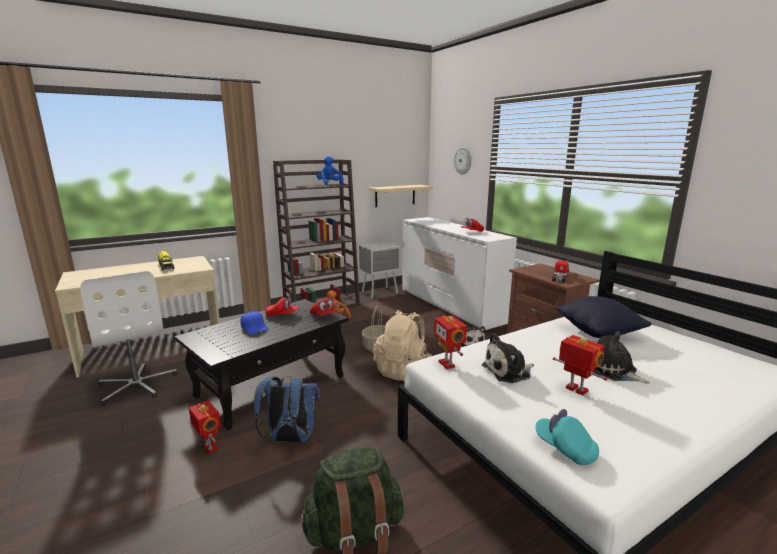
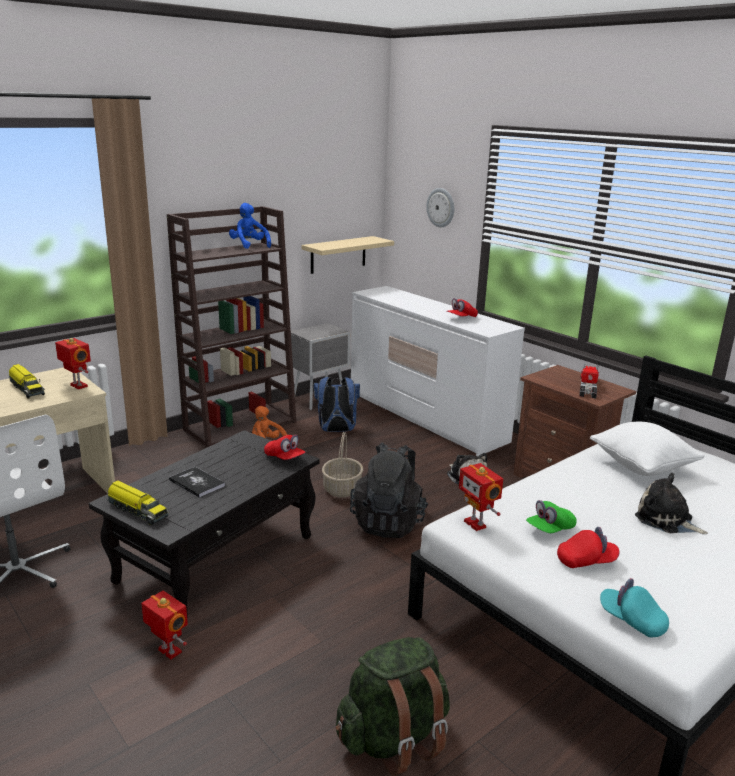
camera: 10 degrees left, 5 degrees up
(203, 342) = (137, 510): none -> toy truck
(254, 328) = (197, 483): blue cap -> book
(282, 315) = (226, 460): red cap -> red cap (586, 561)
(289, 439) = (271, 630): blue backpack -> blue backpack (336, 430)
(403, 370) = (389, 522): beige backpack -> black backpack
(508, 371) = (550, 529): plush toy -> green cap
(576, 390) = (630, 548): toy robot -> toy robot (77, 386)
(598, 332) = (642, 466): black pillow -> white pillow

